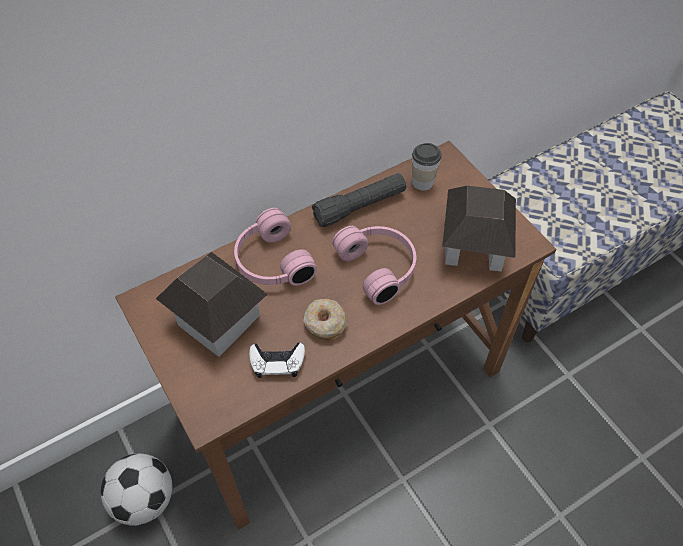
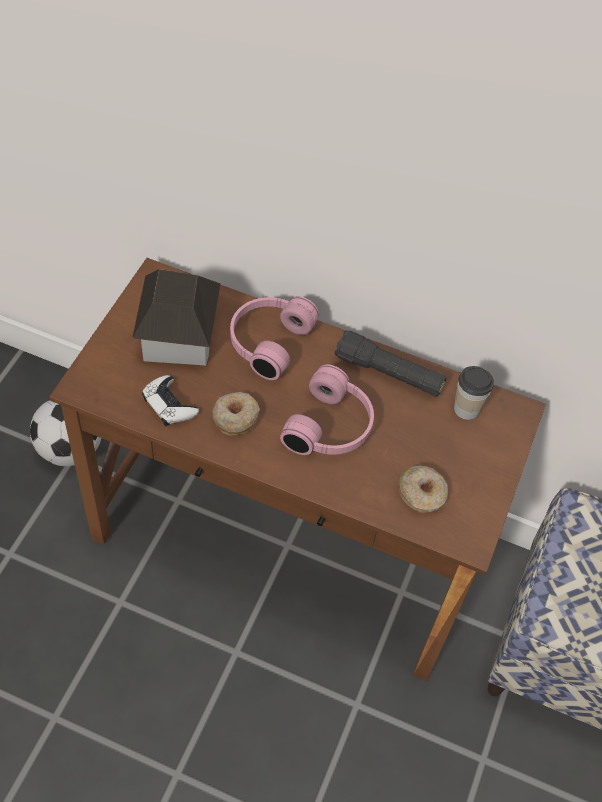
camera: 50 degrees right, 0 degrees up
(473, 247) = (422, 494): toy house -> donut

